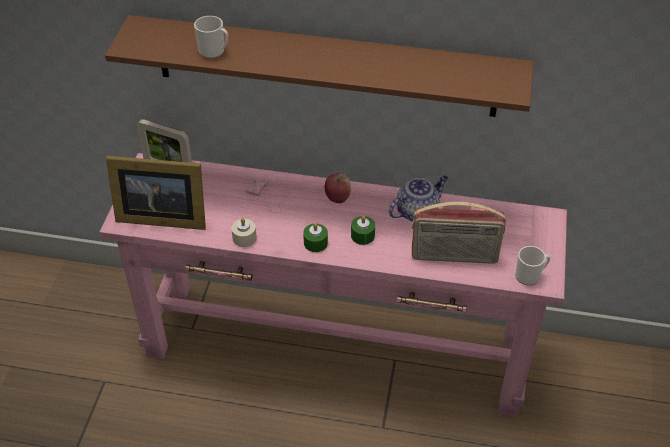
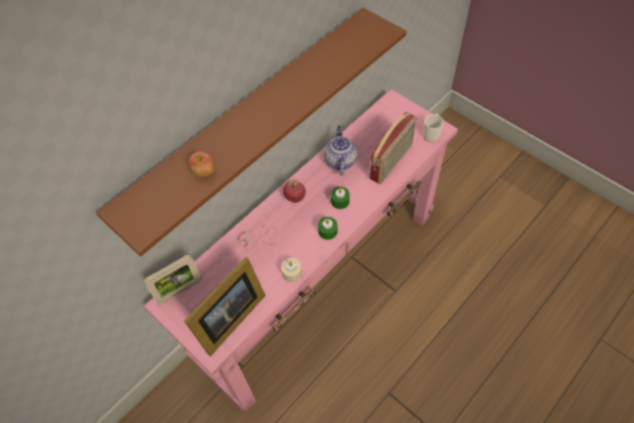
camera: 55 degrees left, 10 degrees up
(214, 51) = (204, 172): mug -> apple

